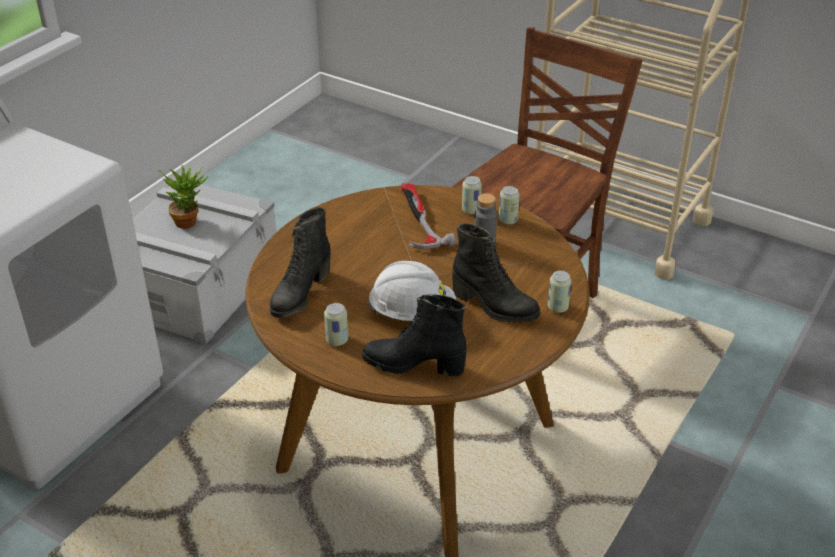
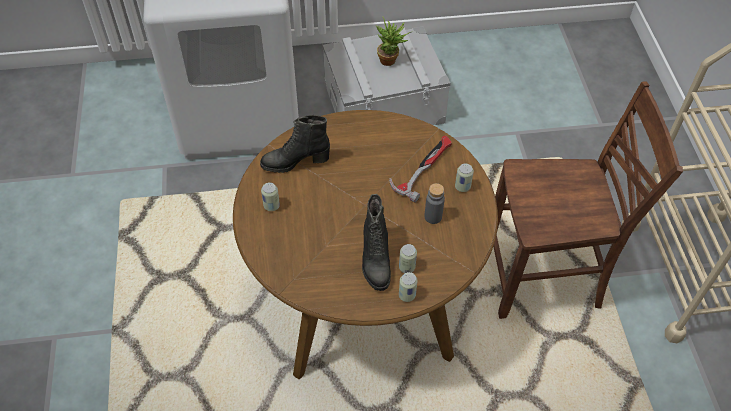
camera: 50 degrees right, 15 degrees up
(412, 313) = (329, 225): white hard hat -> none
(414, 365) = (283, 256): black boot -> none
(508, 220) = (472, 213): can -> can (407, 267)

